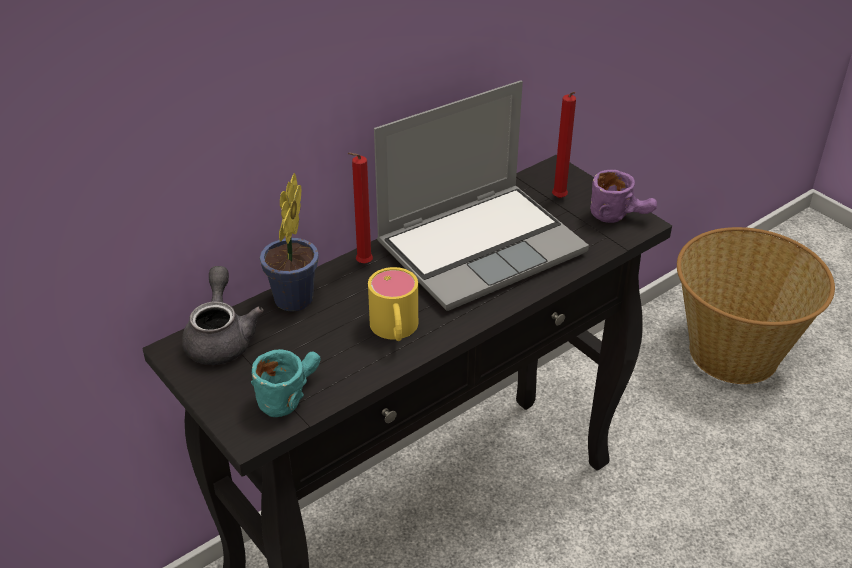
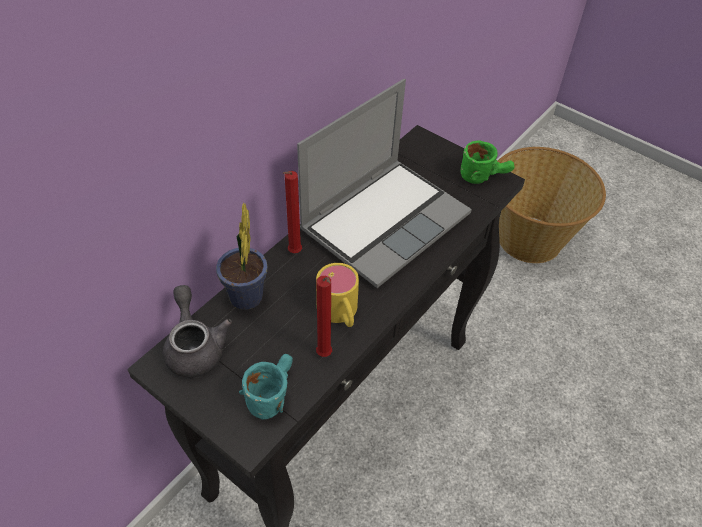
camera: 15 degrees left, 10 degrees up
(559, 199) = (433, 167): red candle -> red candle (325, 356)
(621, 215) = (484, 175): purple mug -> green mug

